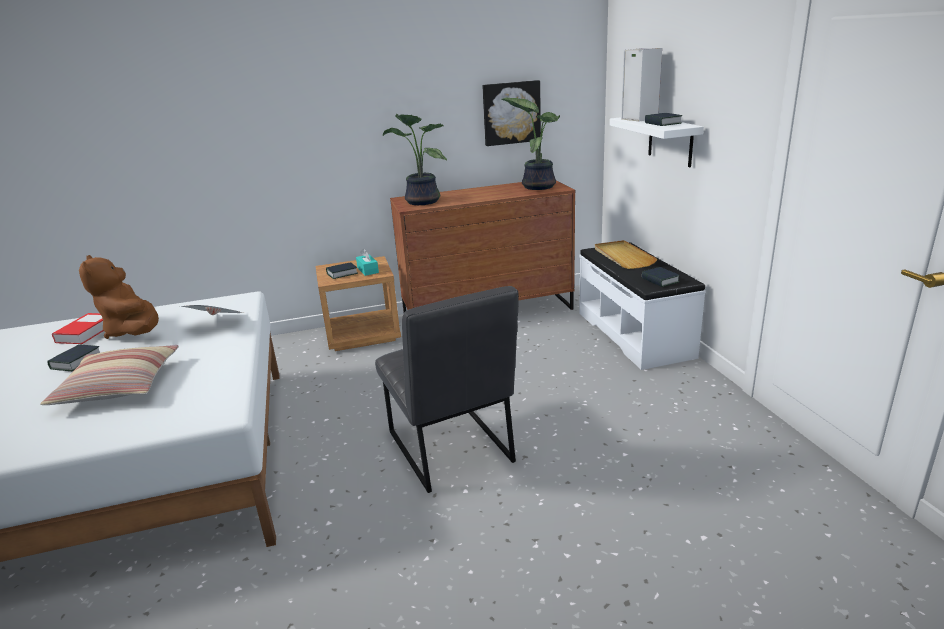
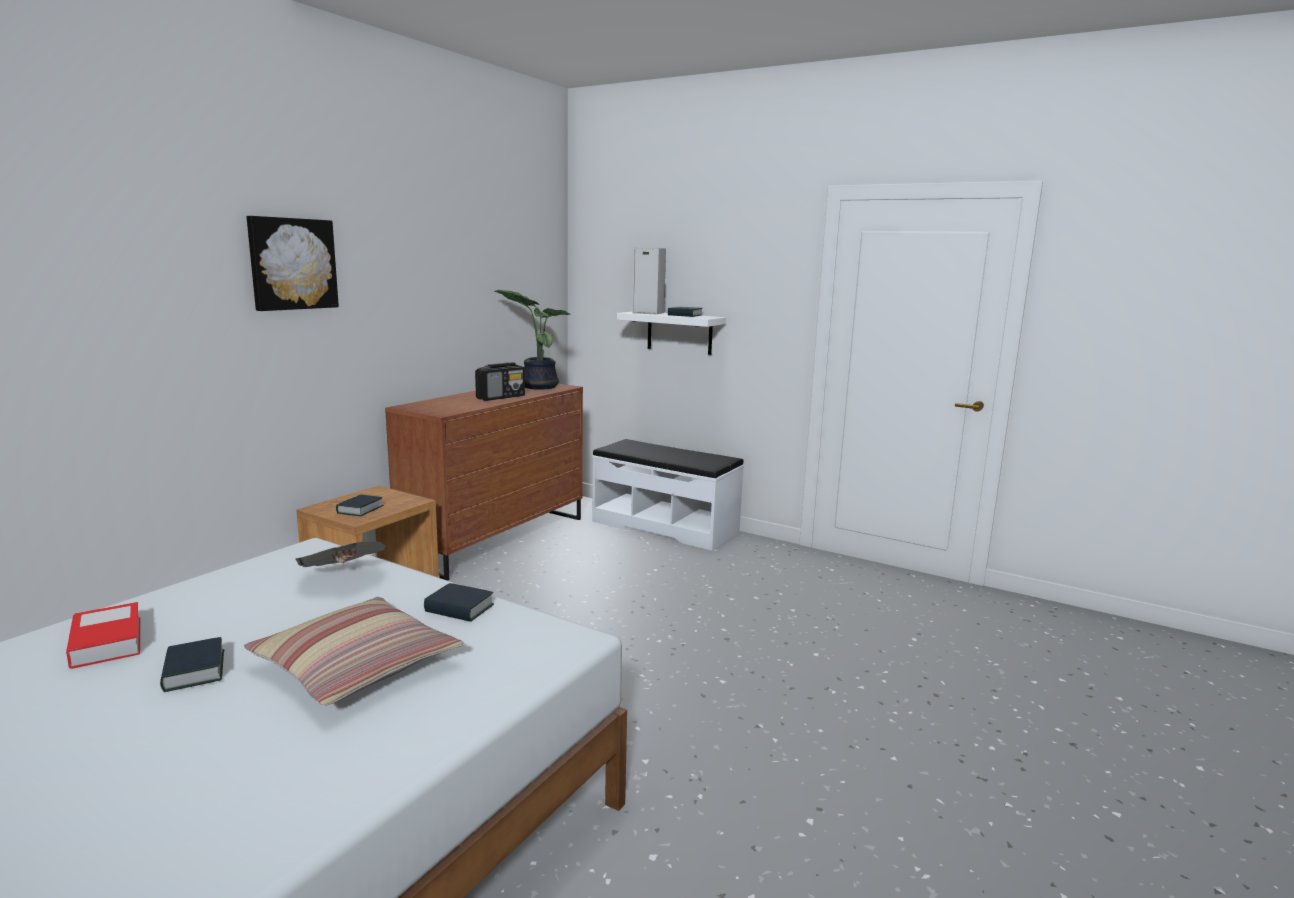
camera: 45 degrees left, 10 degrees down
(134, 331) = (210, 617): brown plush toy -> none
(368, 270) = (389, 501): turquoise tissue box -> none
(420, 202) = (440, 407): potted plant -> none
(450, 448) = (656, 657): grey chair -> none
(483, 196) = (501, 397): none -> radio
(511, 113) = (498, 307): picture -> picture (292, 264)
(623, 257) = (644, 449): beige tray -> none
(660, 280) = (708, 461): book -> book (459, 609)

